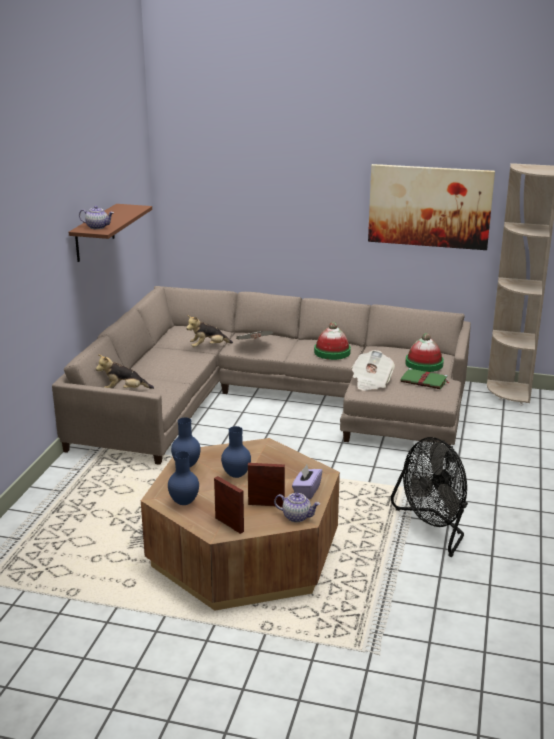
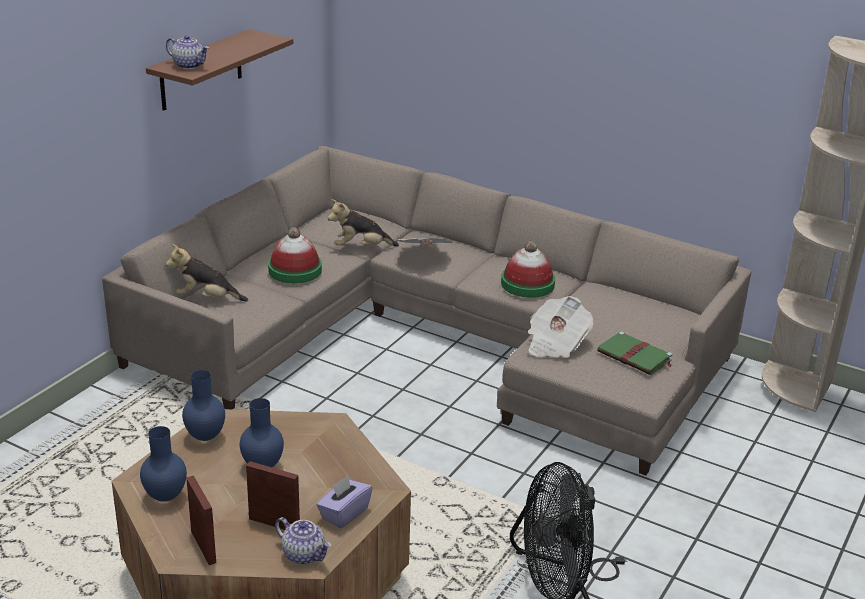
camera: 15 degrees right, 5 degrees up
(424, 364) = (651, 327): hat -> hat (295, 270)
(429, 206) = (706, 86): picture -> none

